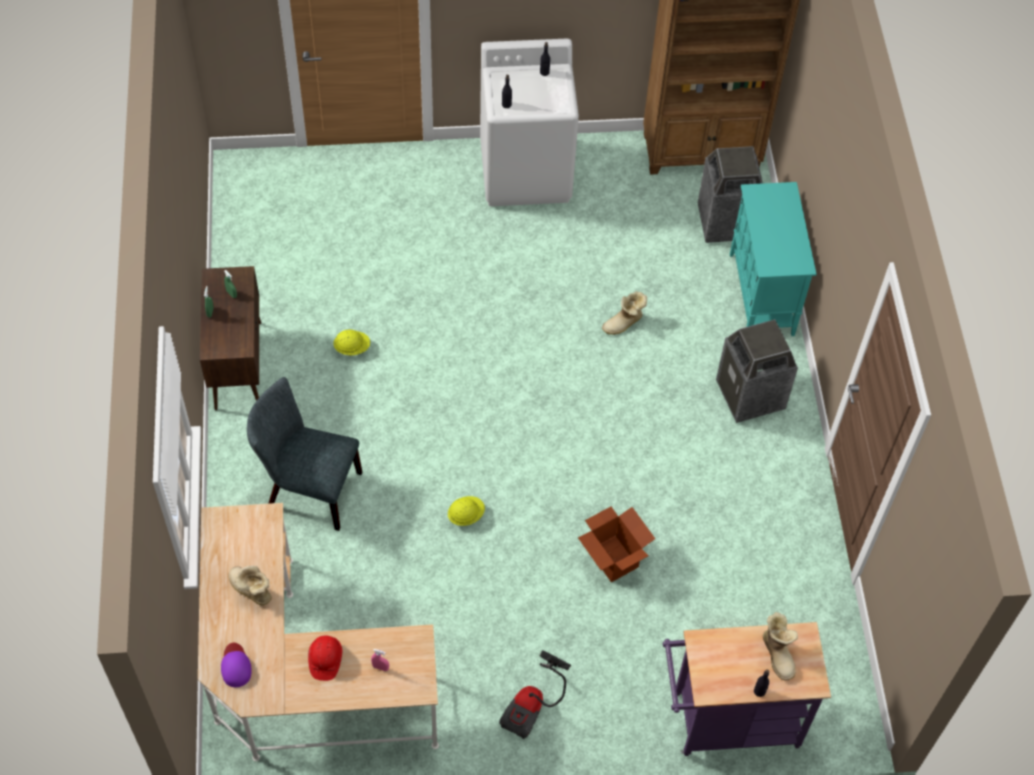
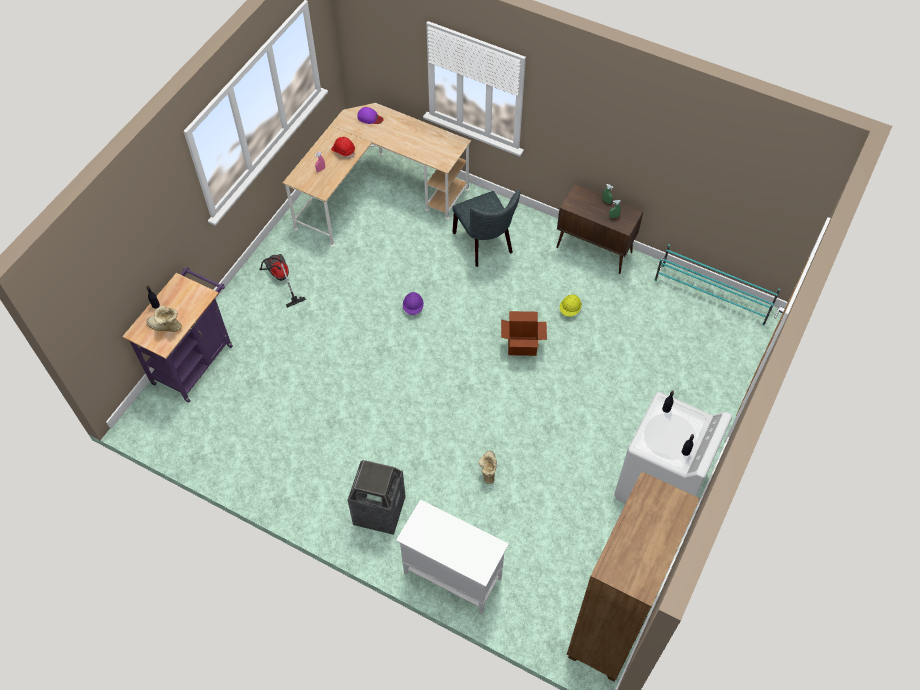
camera: 125 degrees right, 0 degrees up
(233, 220) = (712, 295): none -> turquoise shoe rack
(250, 591) = (406, 139): boot -> none
(308, 489) = (485, 245): grey chair -> grey chair turned 105 degrees clockwise
(466, 515) = (413, 308): yellow hard hat -> purple hard hat
(613, 558) = (330, 363): cardboard box -> cardboard box (522, 346)
(725, 222) = (532, 595): trash can -> none
(762, 295) = (451, 575): turquoise cabinet -> white cabinet

